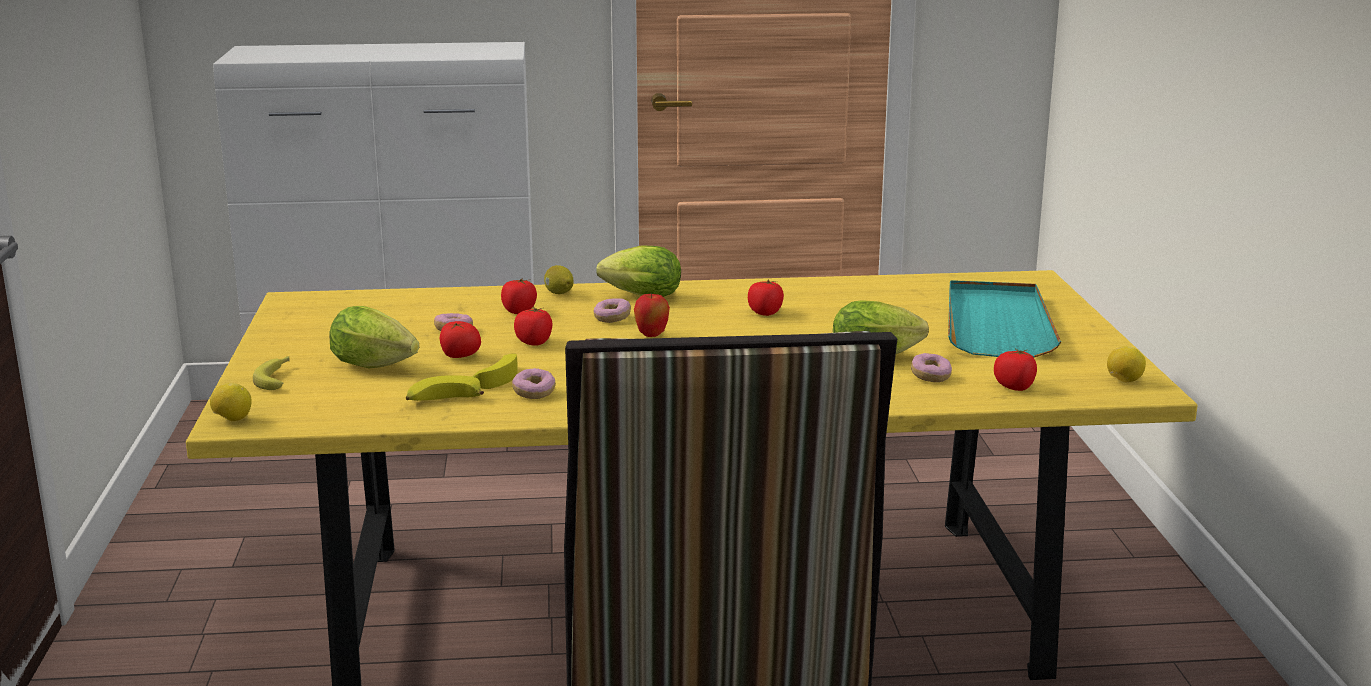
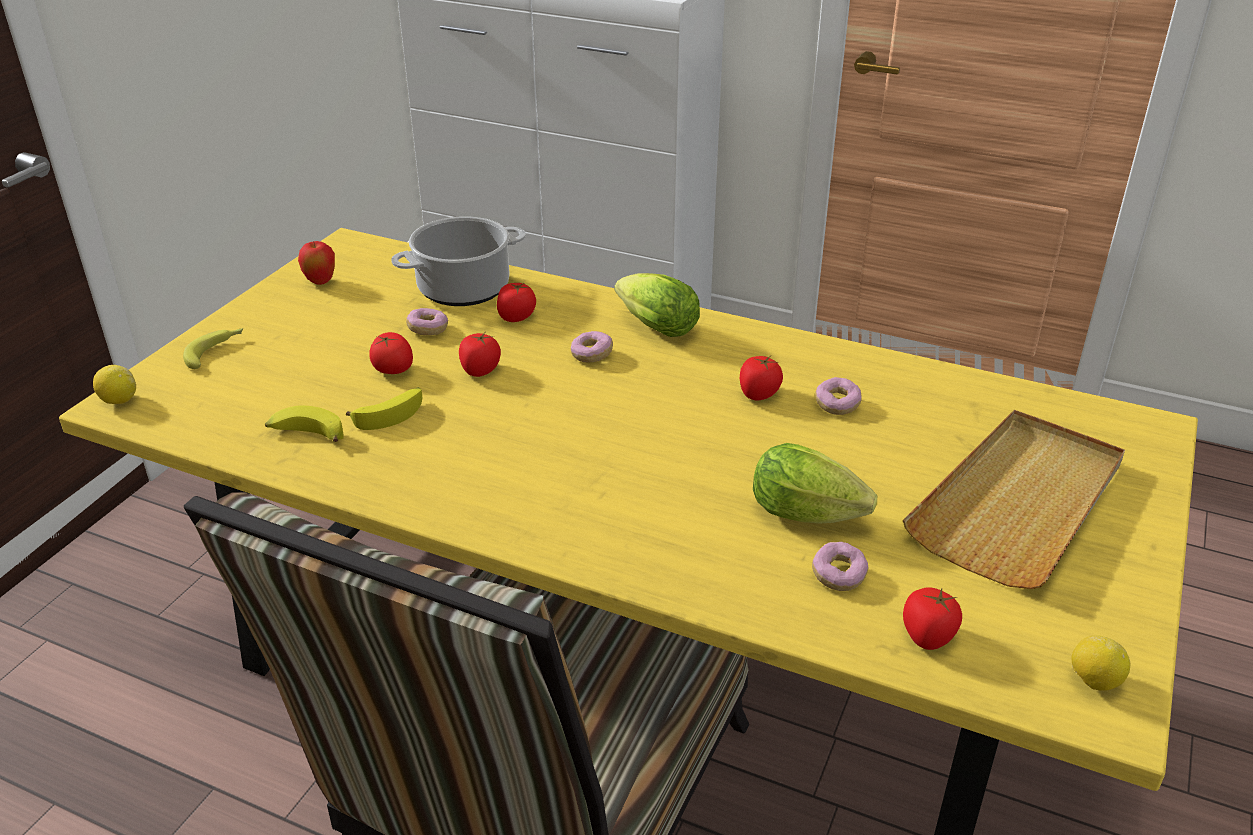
camera: 30 degrees right, 15 degrees up
(378, 367) = (310, 363): lettuce -> none
(447, 305) = (463, 289): none -> cooking pot
(534, 393) = (396, 451): donut -> donut (837, 404)
(559, 293) = (581, 300): lemon -> none
(651, 335) = (602, 395): apple -> apple (321, 282)
(997, 324) = (1019, 503): turquoise tray -> beige tray

